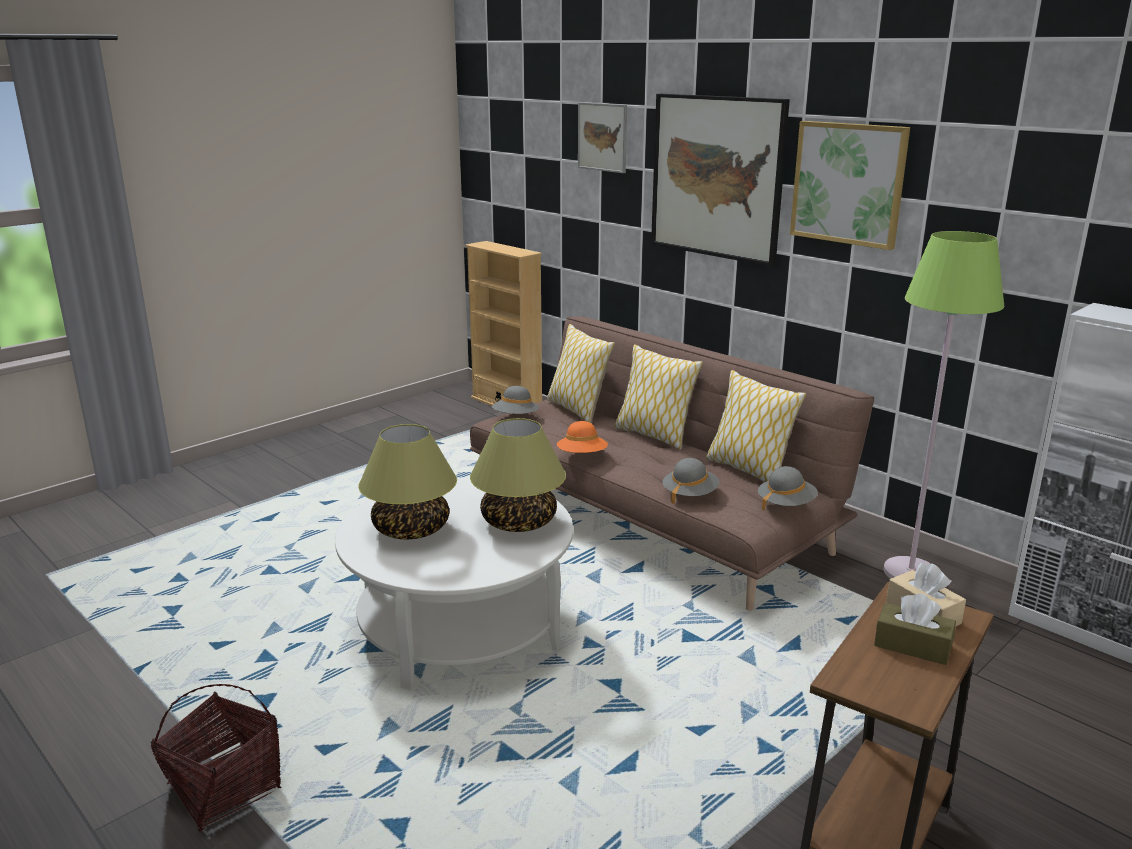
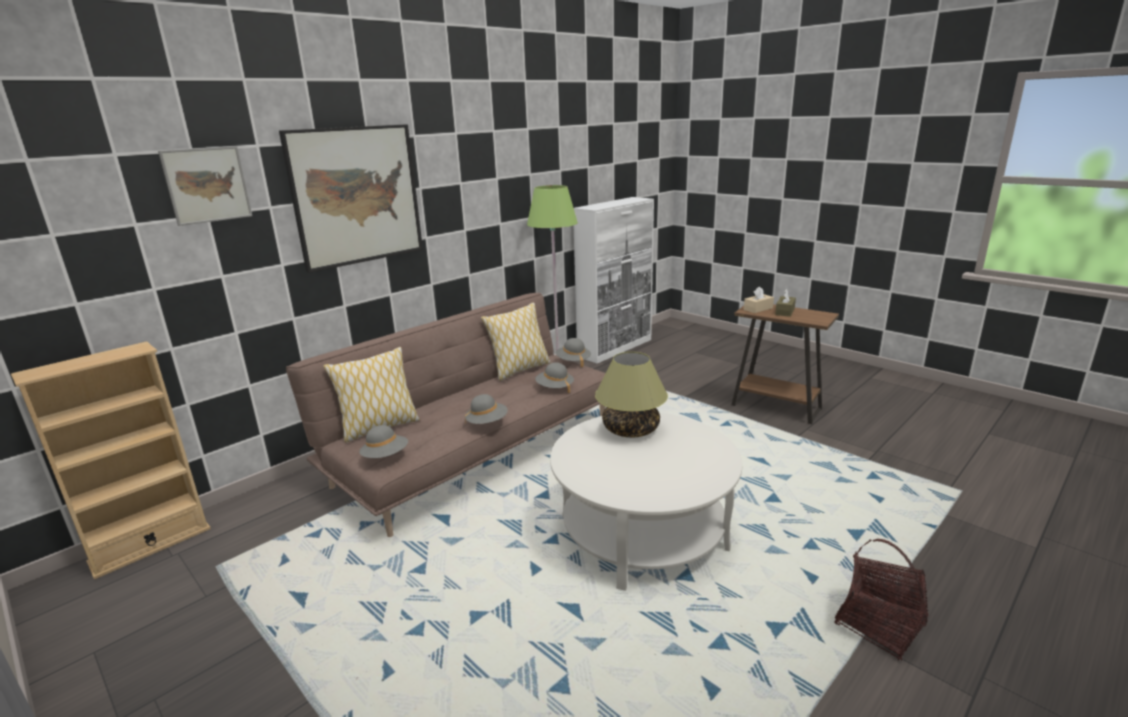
camera: 90 degrees left, 0 degrees up
(412, 529) = (653, 472): table lamp -> none
(582, 456) = (487, 422): orange hat -> grey hat
(654, 435) = (450, 397): pillow -> none
(848, 183) = (455, 177): picture -> none

